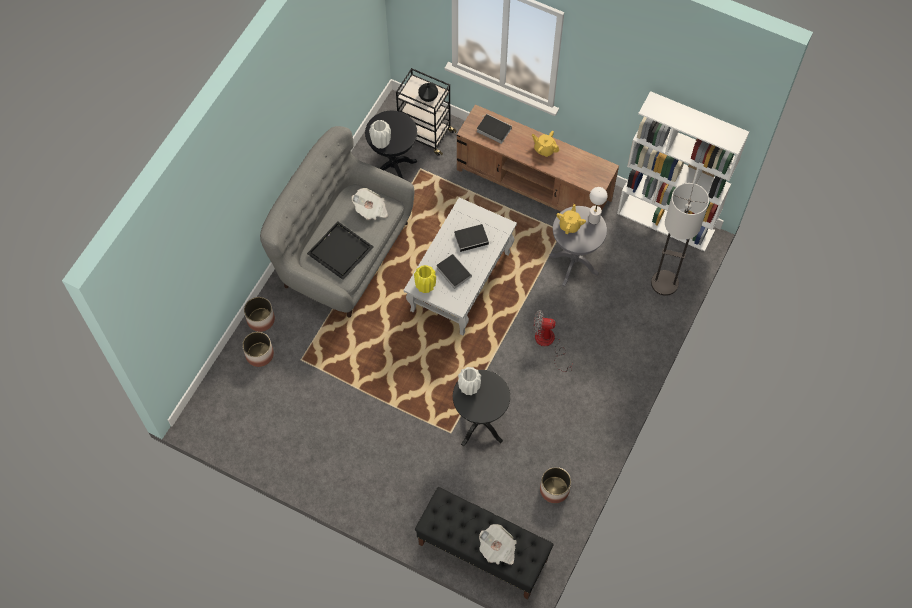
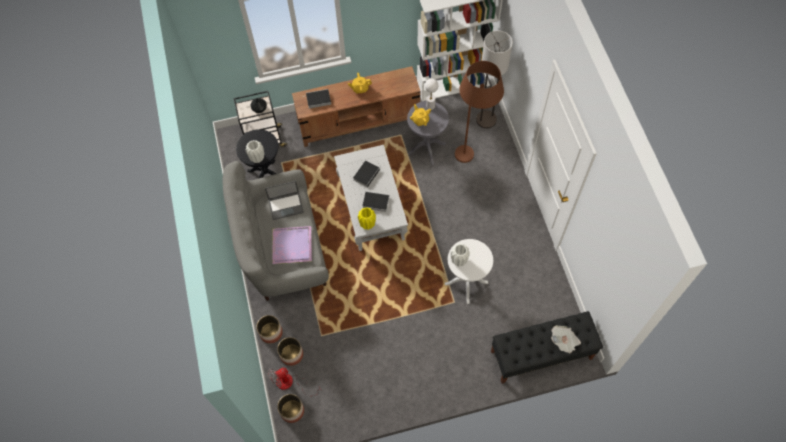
camera: 40 degrees left, 0 degrees up
(340, 250) = (291, 245): black tray -> purple tray
(371, 210) = (286, 205): newspaper -> laptop
(480, 425) = (466, 283): black side table -> white side table
(548, 343) = (457, 204): fan -> fan (290, 383)
(554, 489) = (543, 284): planter -> planter (292, 411)
(620, 302) = (473, 149): none -> brown floor lamp

